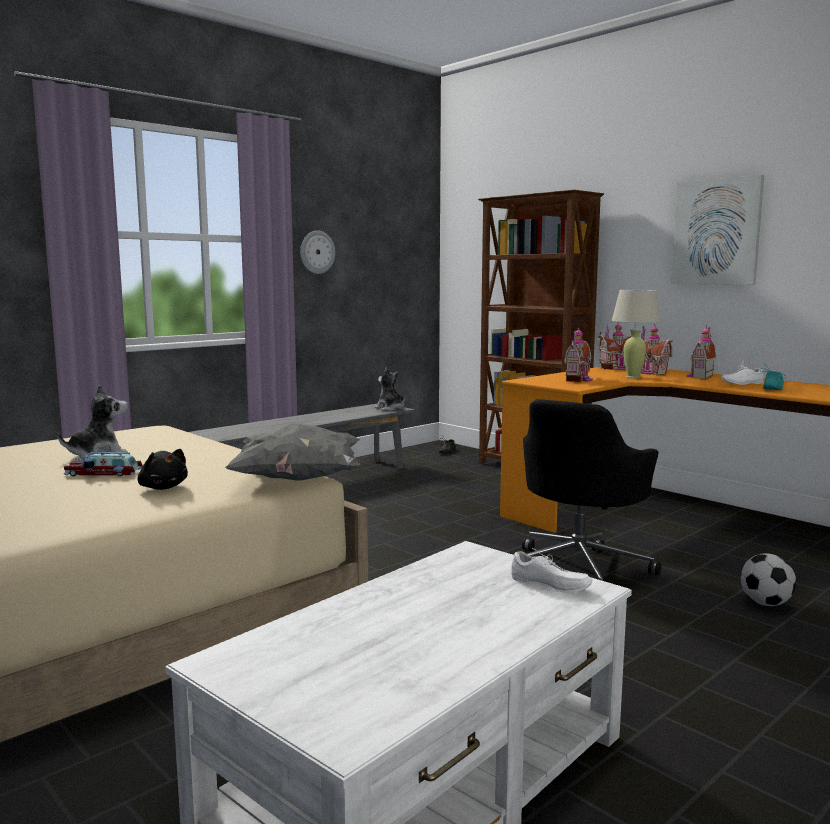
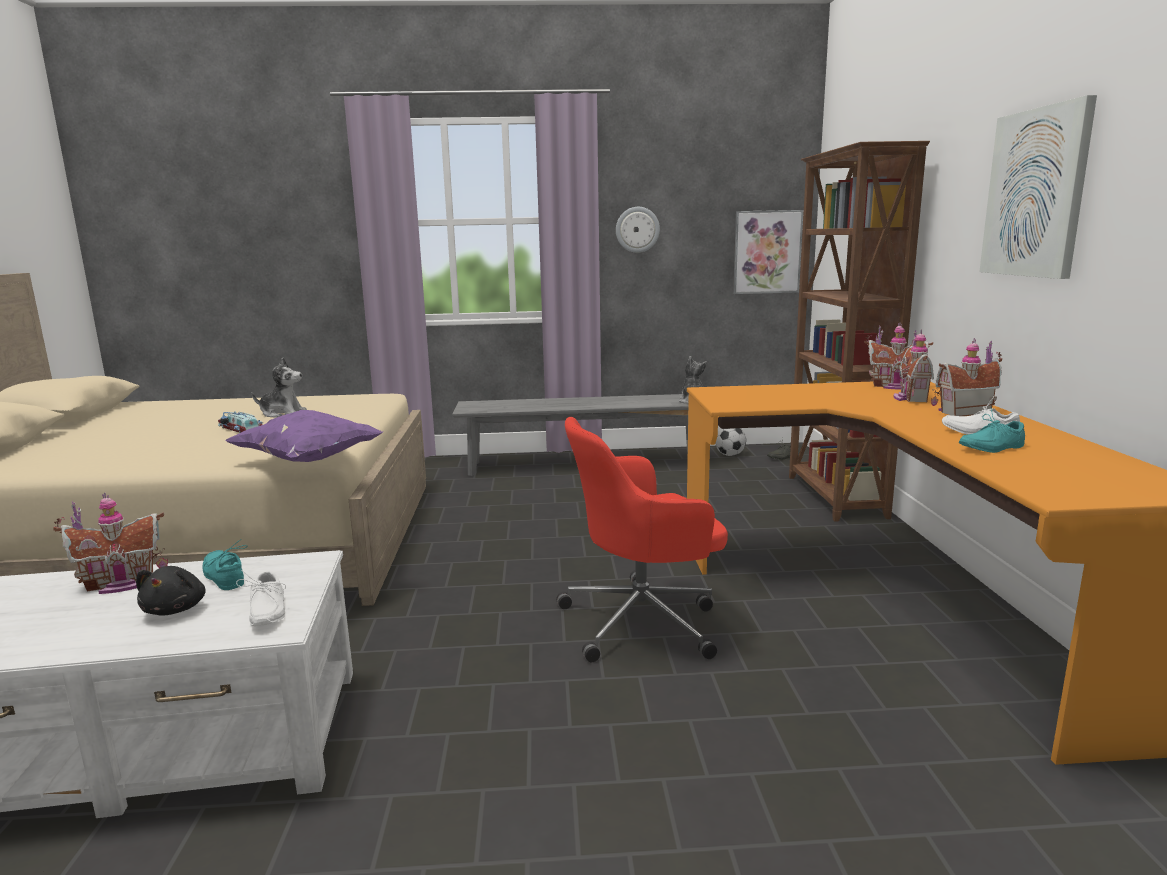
camera: 40 degrees right, 5 degrees up
(163, 487) = (229, 448): black plush toy -> black plush toy (176, 609)
(298, 479) = (310, 461): grey pillow -> purple pillow
(410, 276) = (767, 252): none -> picture
(436, 579) = (227, 575): none -> turquoise shoe
(580, 380) = (775, 397): toy house -> toy house (121, 583)
(580, 568) = (643, 621): black office chair -> red office chair
(633, 377) = (858, 402): beige table lamp -> none
(766, 604) = (759, 744): football -> football (730, 455)

